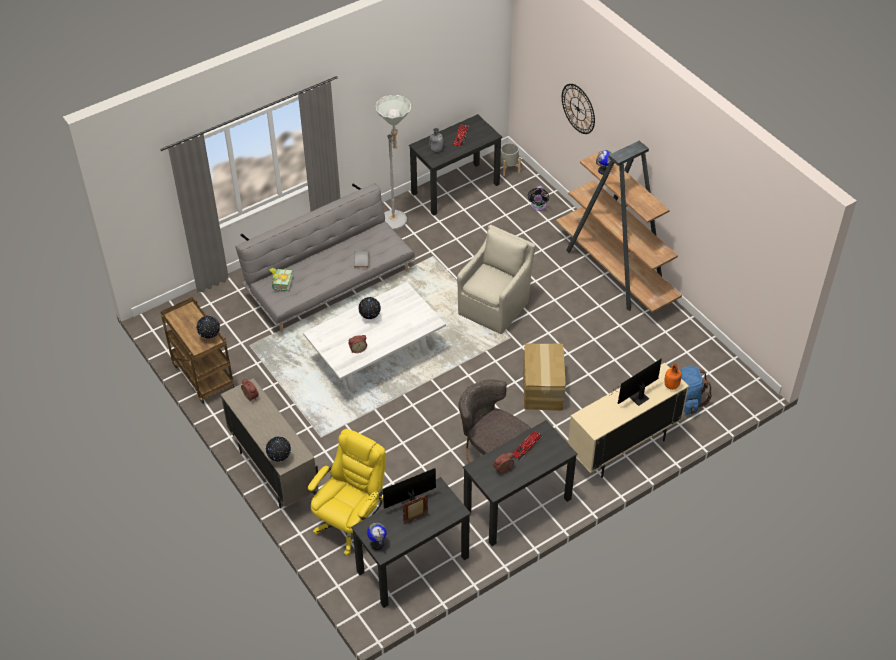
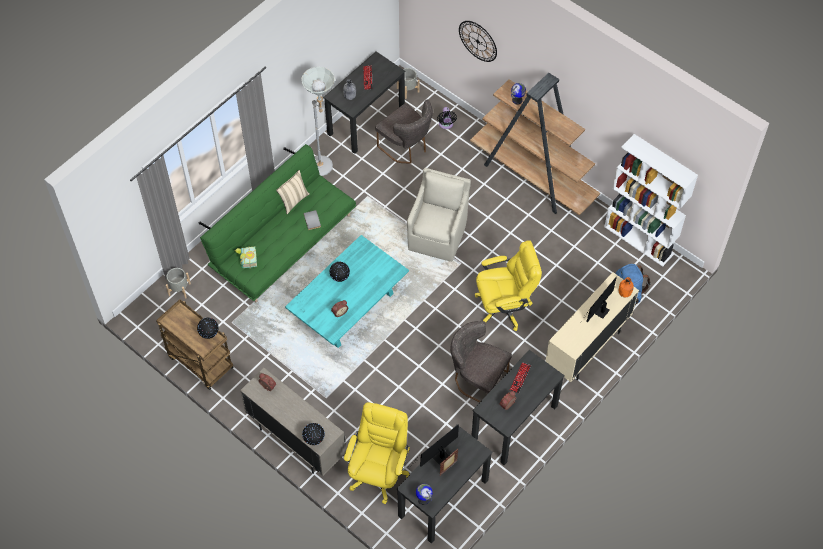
camera: 15 degrees left, 10 degrees up
(208, 304) = (179, 289): none -> grey planter
(329, 283) = (283, 243): grey sofa -> green sofa
(349, 239) = (293, 200): none -> beige pillow
(376, 356) = (348, 307): white coffee table -> turquoise coffee table
(489, 220) = (406, 147): none -> grey chair
(543, 389) = (504, 307): cardboard box -> yellow office chair
(715, 353) = (639, 240): none -> white bookcase

